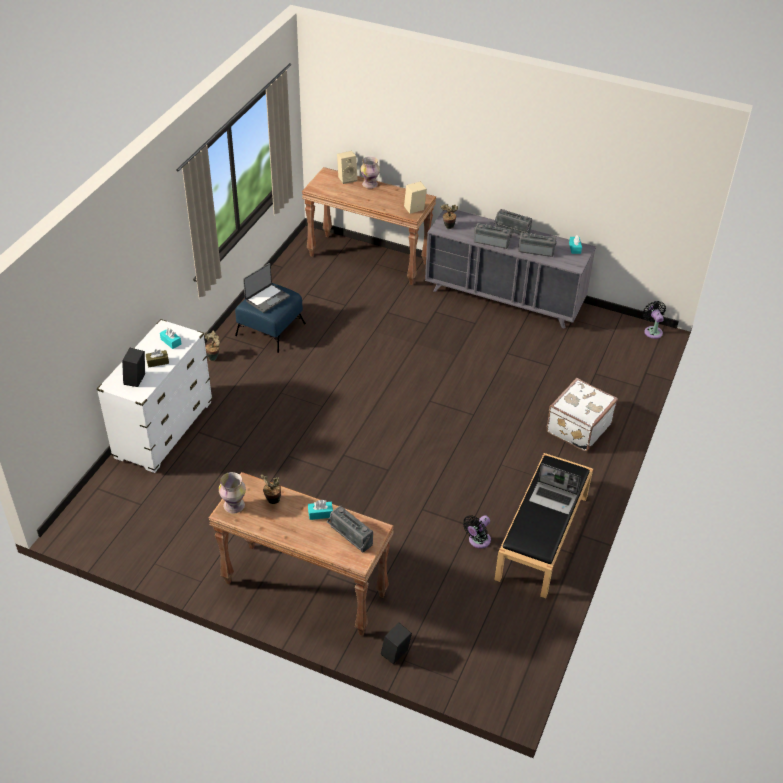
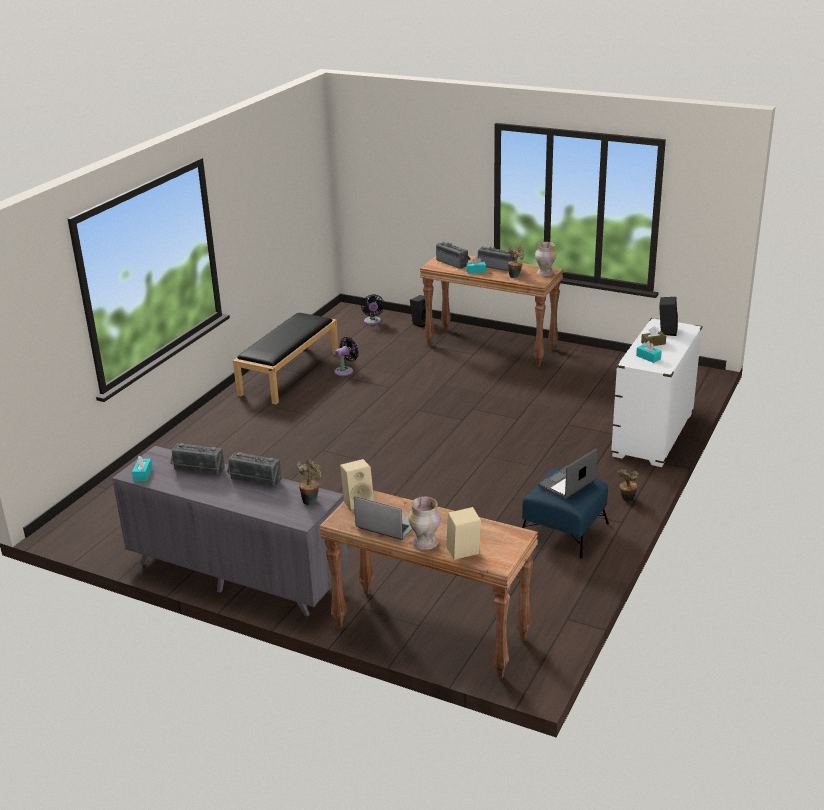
camera: 175 degrees left, 15 degrees down
(511, 231) = (219, 496): radio -> radio (496, 266)
(553, 498) = (279, 337): laptop -> laptop (386, 525)
(577, 427) = (216, 441): white suitcase -> none
(652, 331) = (60, 533): black fan -> black fan (372, 322)

